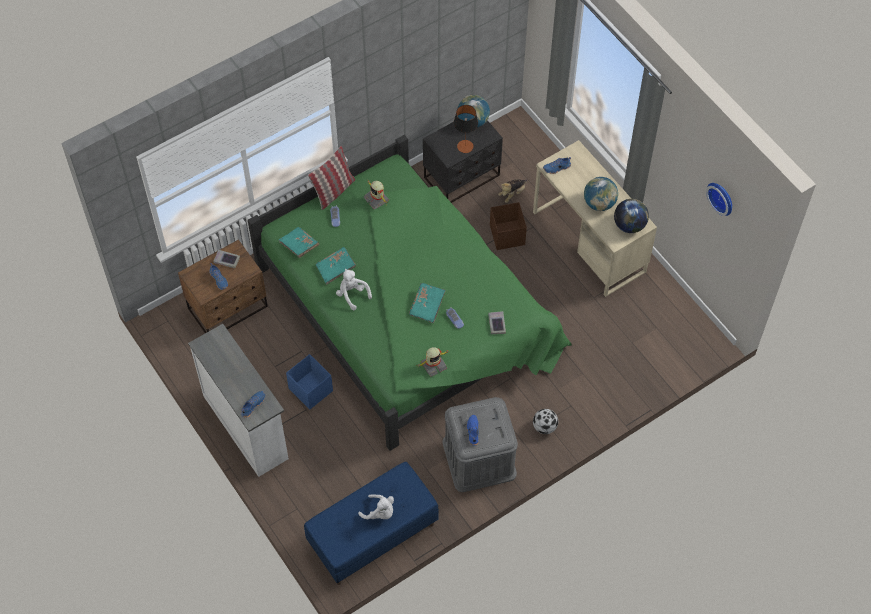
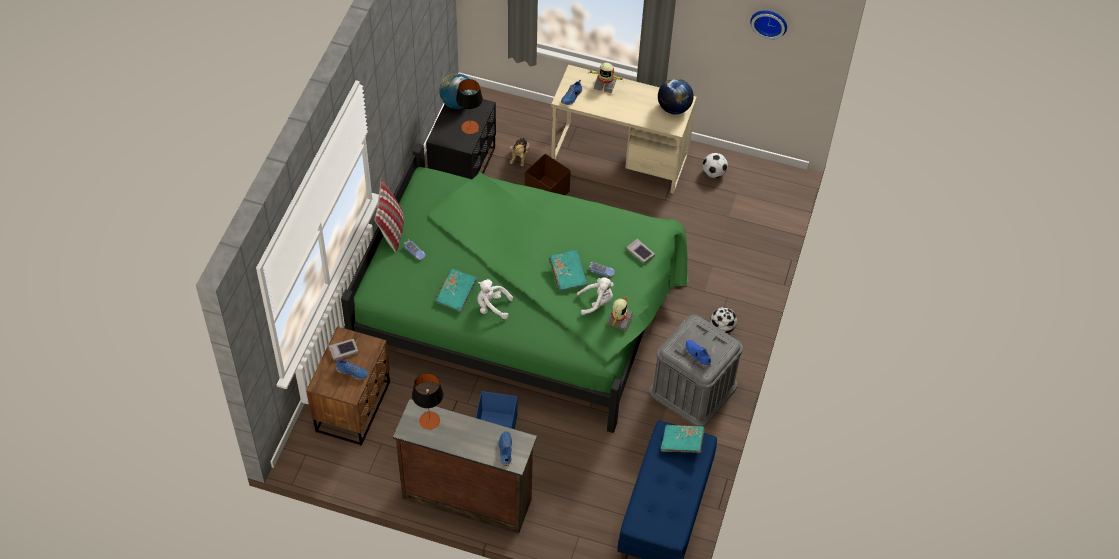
camera: 40 degrees left, 5 degrees down
(222, 348) = (429, 420): none -> table lamp
(246, 425) = (467, 497): white dresser -> brown dresser
(299, 246) = (404, 295): turquoise book -> turquoise book (682, 443)
(377, 199) = (439, 213): toy robot -> toy robot (605, 84)
(379, 512) = (677, 477): white plush toy -> white plush toy (596, 302)
(599, 203) = (633, 105): globe -> none
(653, 300) = (713, 173): none -> football

